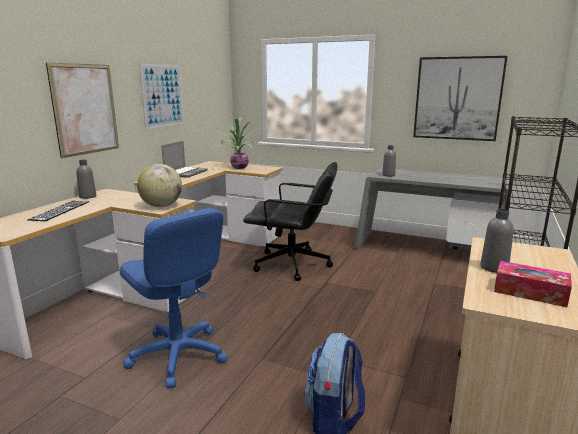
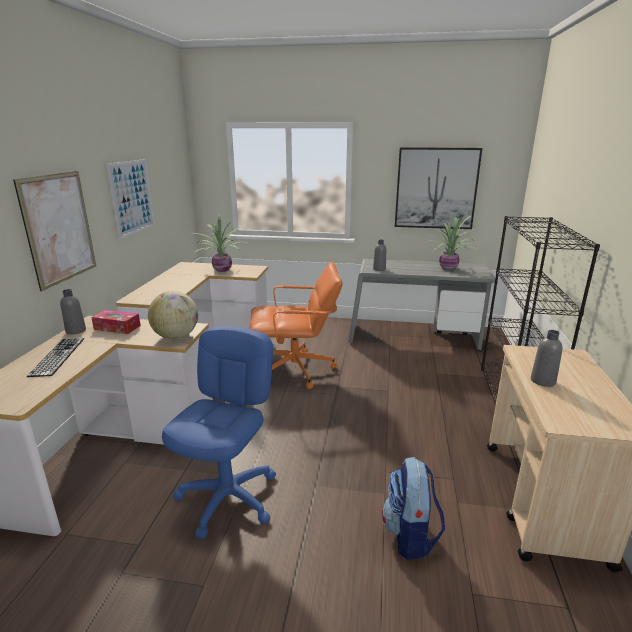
camera: 15 degrees left, 5 degrees up
(178, 355) = (228, 497): blue office chair -> blue office chair turned 105 degrees counterclockwise
(185, 173) = (167, 283): laptop -> none
(292, 265) = (296, 370): black office chair -> orange office chair
(463, 178) = (448, 268): none -> potted plant
(530, 292) = (586, 405): tissue box -> tissue box (117, 327)

